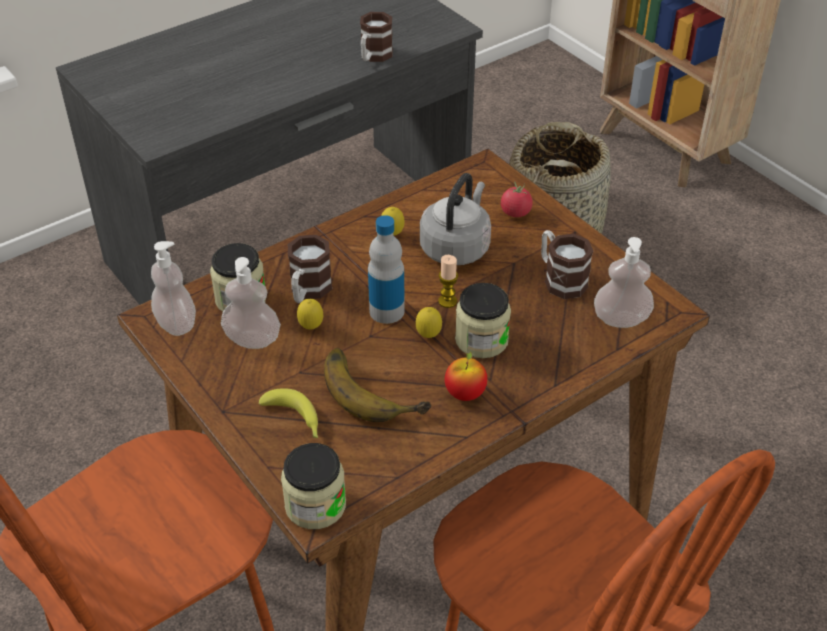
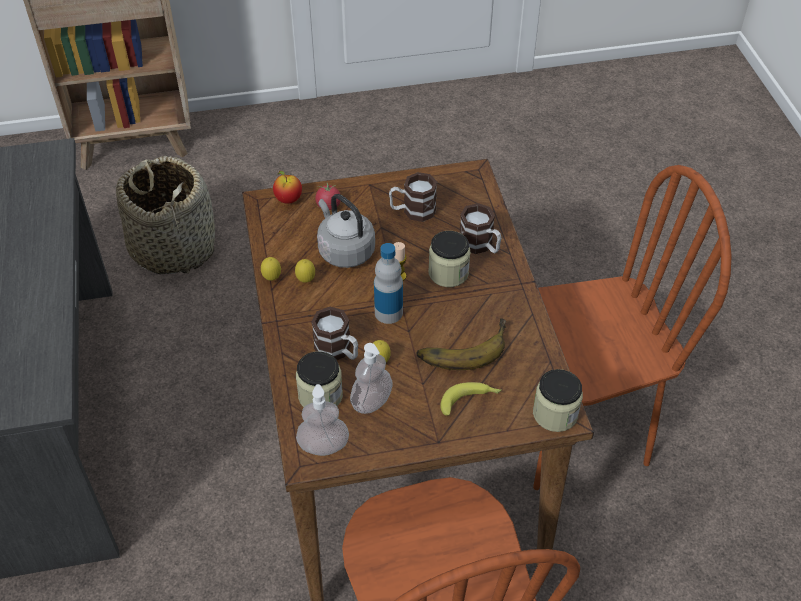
camera: 65 degrees left, 5 degrees up
(373, 57) = (50, 215): mug -> mug (480, 246)
(428, 336) = (428, 299): lemon -> lemon (272, 278)
(465, 394) = (494, 300): apple -> apple (288, 199)
(621, 319) = (469, 198): soap dispenser -> none

